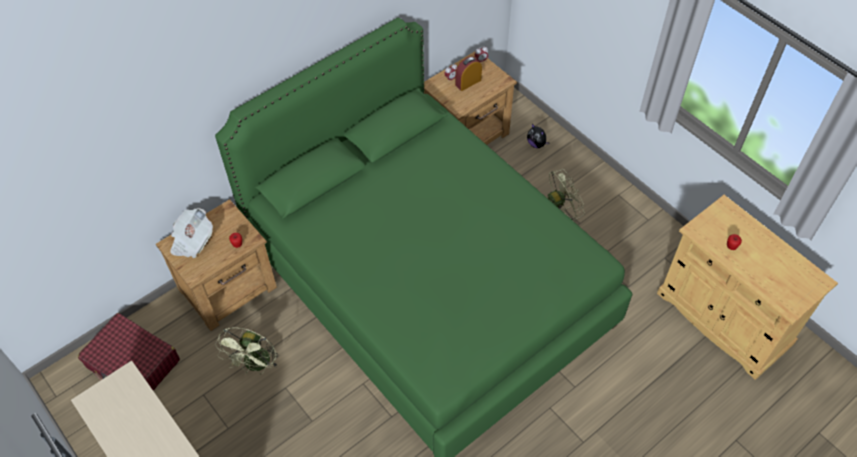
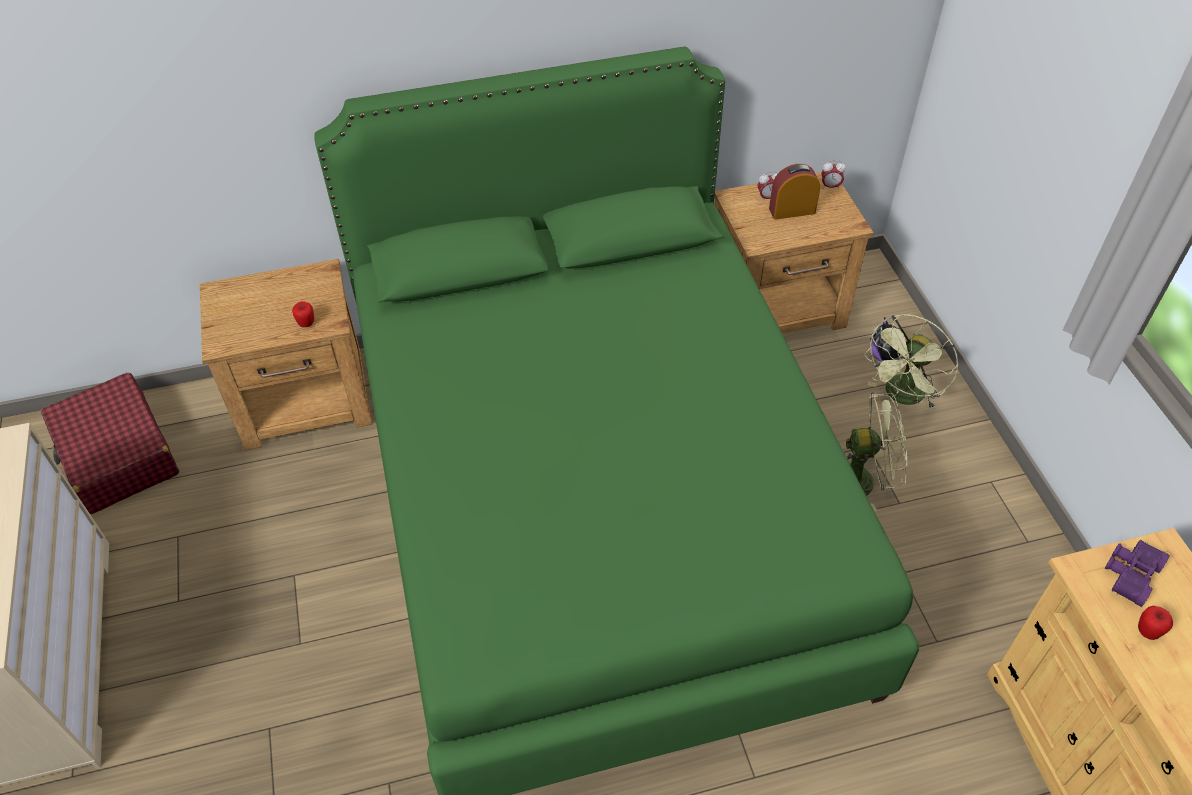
camera: 25 degrees right, 5 degrees down
(192, 241) = (249, 297): newspaper -> none
(256, 365) = (274, 524): green fan -> green fan (902, 397)
(714, 223) = (1129, 574): none -> purple binoculars

